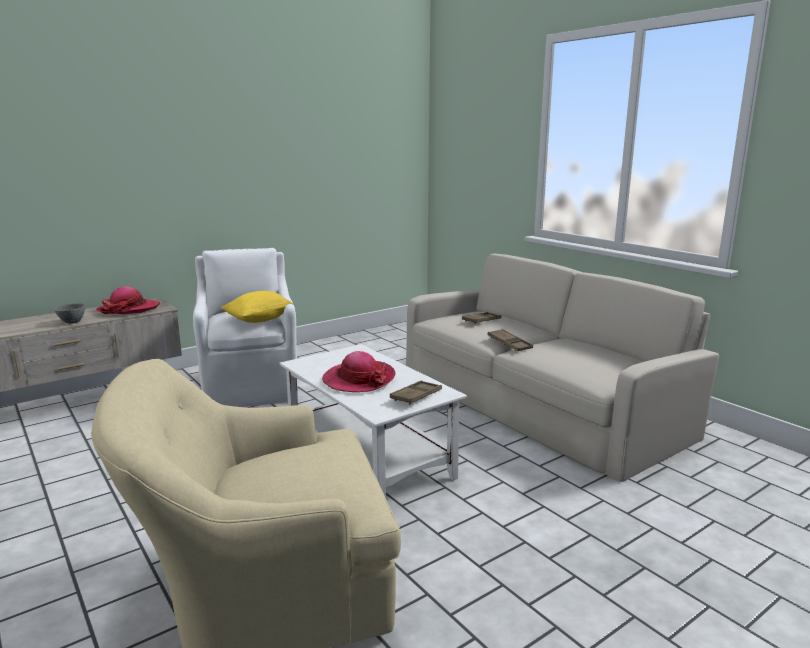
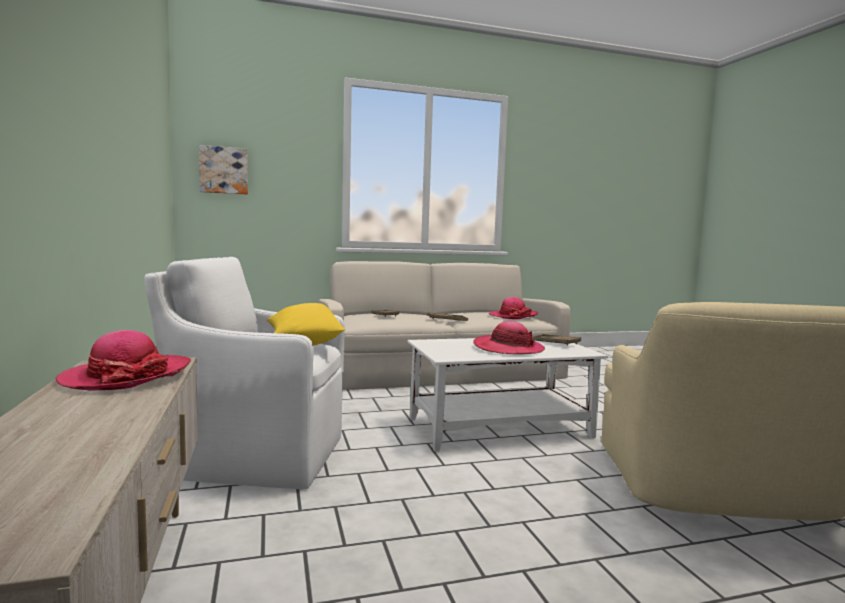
camera: 70 degrees left, 10 degrees down
(72, 322) = (138, 409): grey bowl -> none
(455, 153) = (224, 170): none -> picture
(593, 366) = (513, 316): none -> hat

